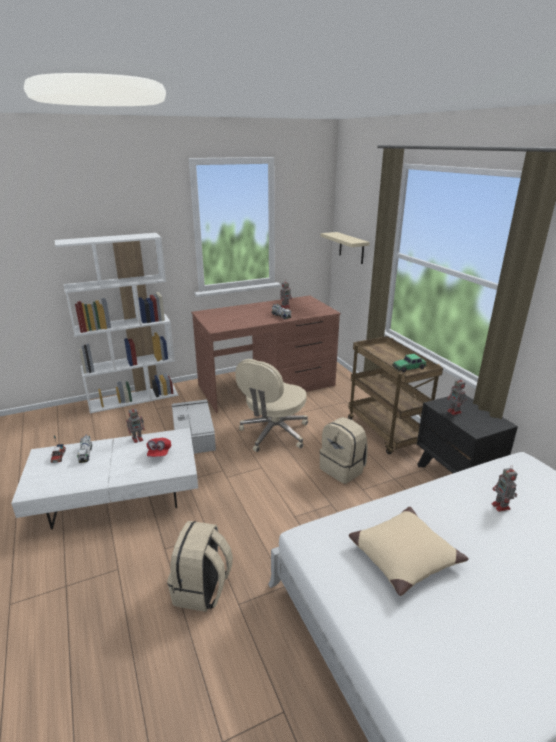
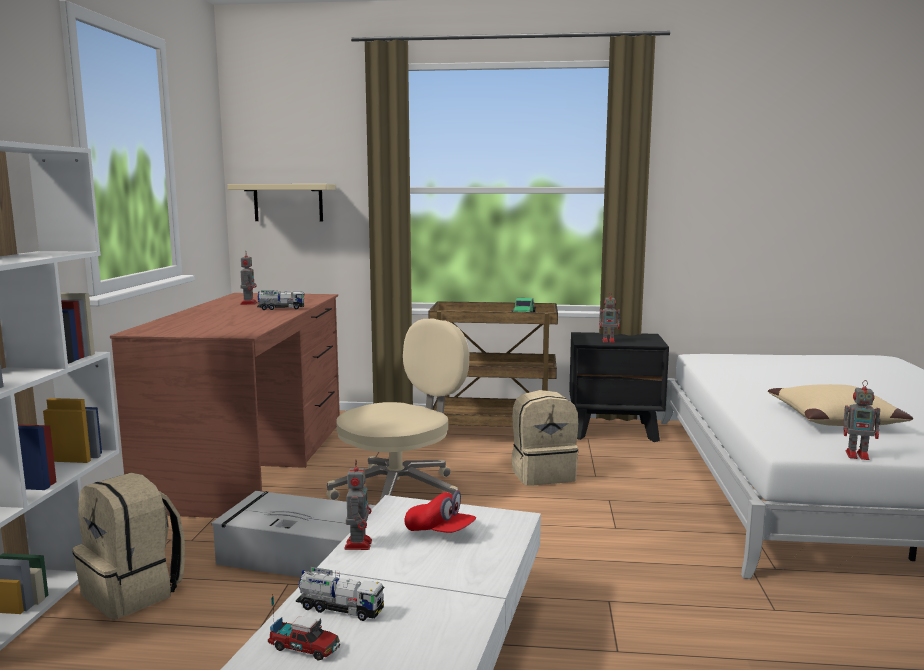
camera: 60 degrees left, 15 degrees down
(202, 589) = (734, 633): beige backpack -> beige backpack (134, 592)
(273, 433) = (400, 492): beige office chair -> beige office chair turned 105 degrees counterclockwise
(501, 507) = (769, 376): toy robot -> toy robot (858, 455)

